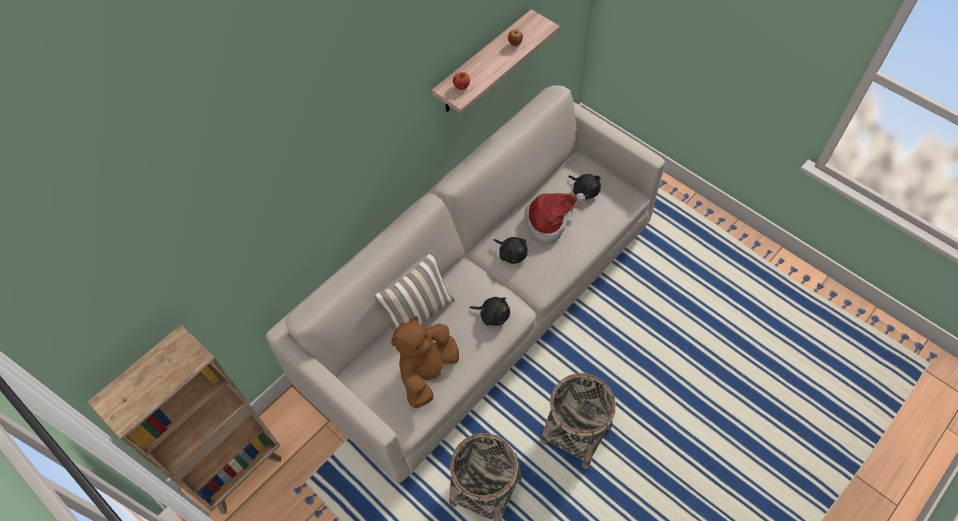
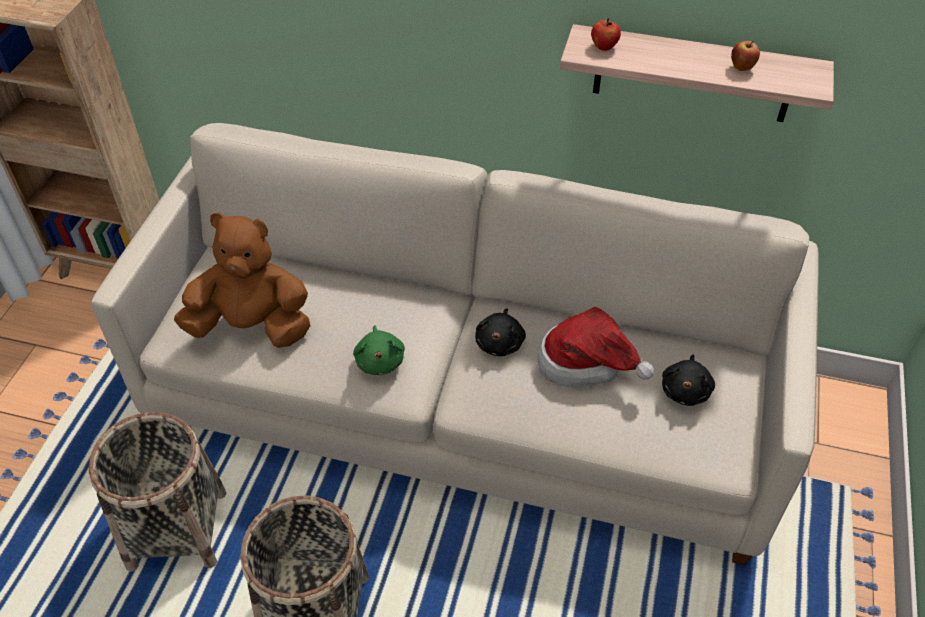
camera: 60 degrees right, 10 degrees down
(418, 313) = (339, 280): pillow -> none
(493, 315) = (380, 360): black plush toy -> green plush toy

